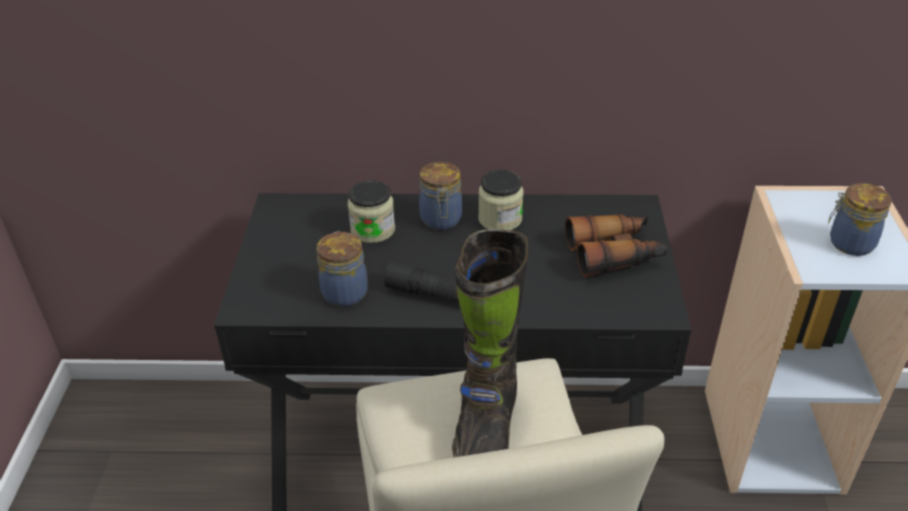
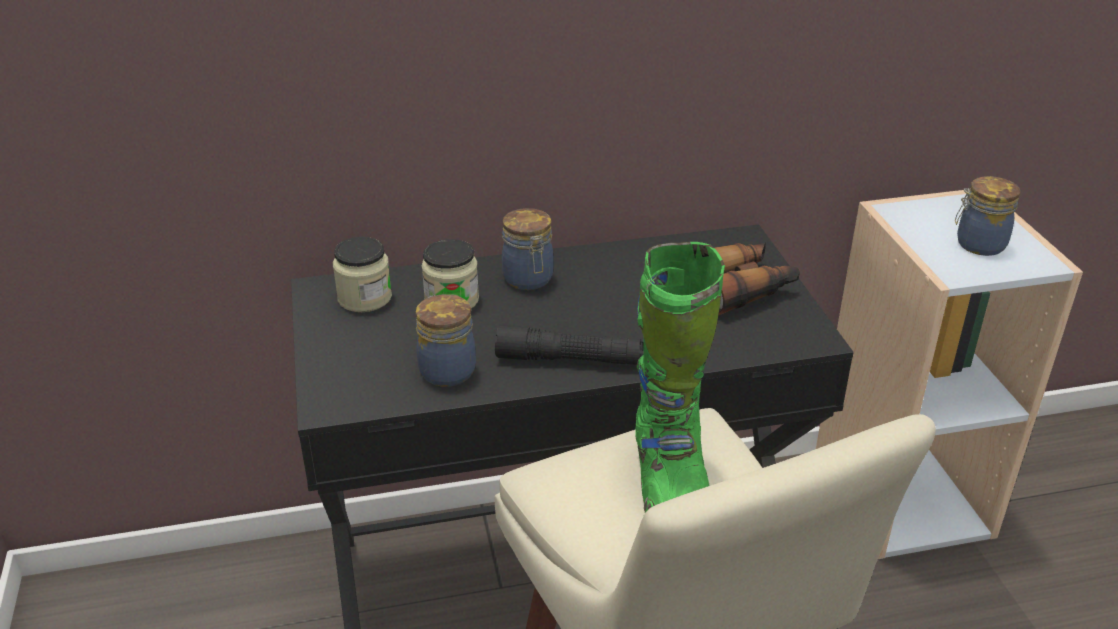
camera: 15 degrees left, 5 degrees down
(485, 427) = (670, 488): black boot -> green boot
(500, 219) = (596, 270): jar -> jar (365, 298)

